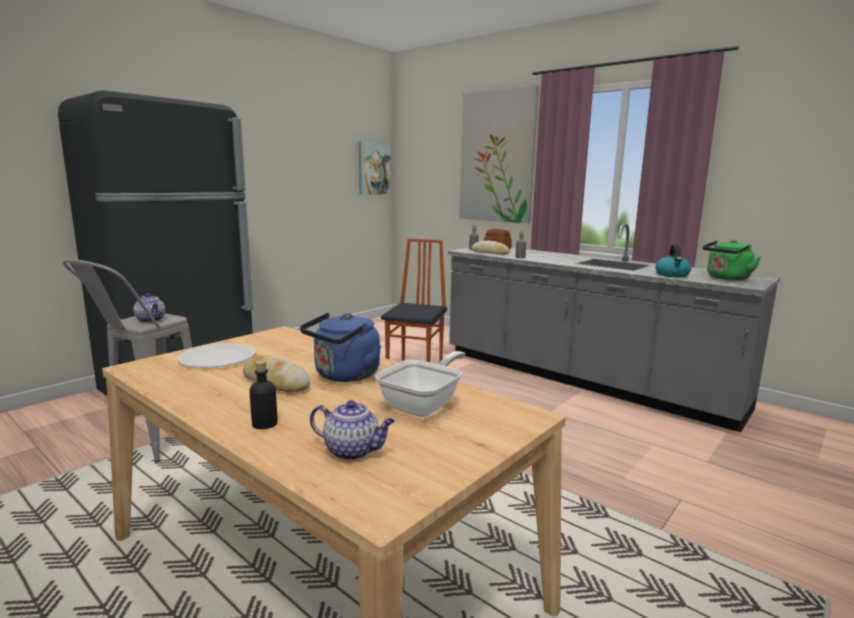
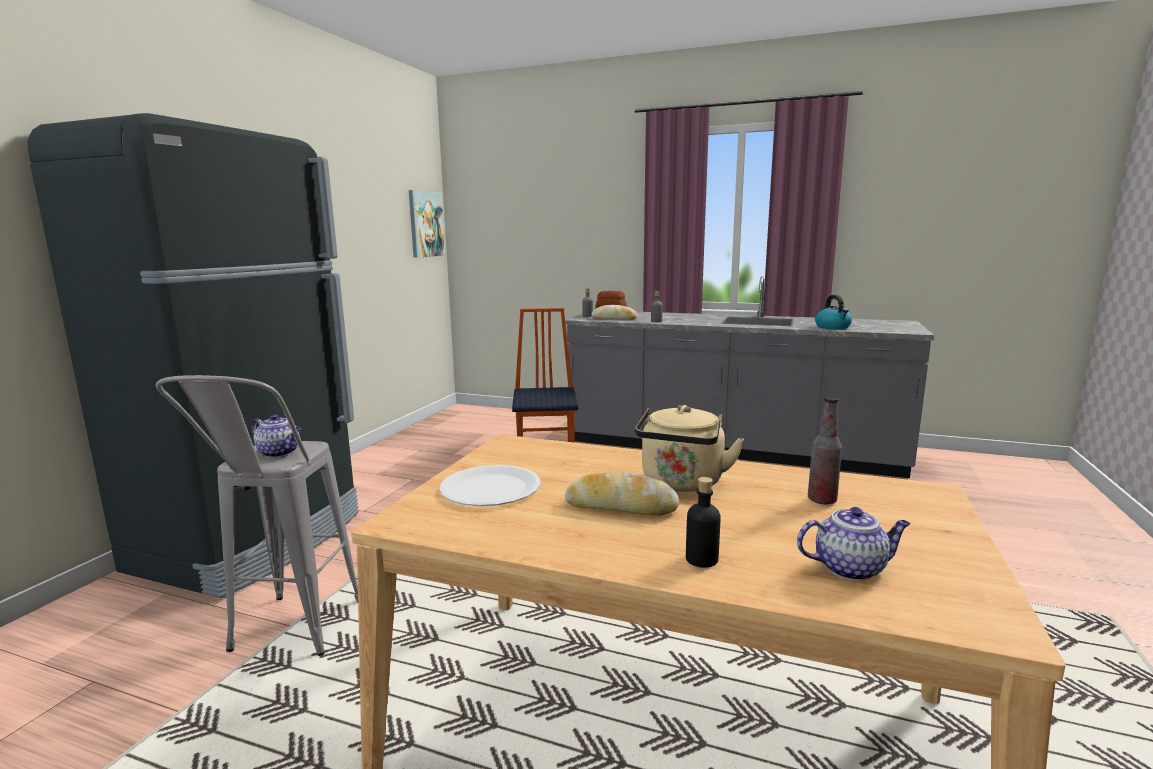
camera: 20 degrees left, 0 degrees up
(344, 376) = (681, 483): blue kettle -> beige kettle
(424, 405) = (822, 500): frying pan -> bottle
(497, 157) = (590, 207): picture -> none
(726, 278) = (882, 326): green kettle -> none

